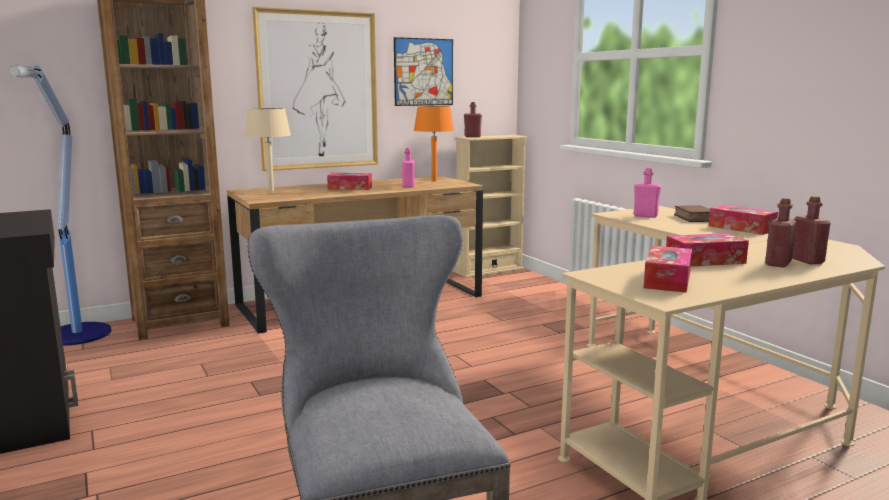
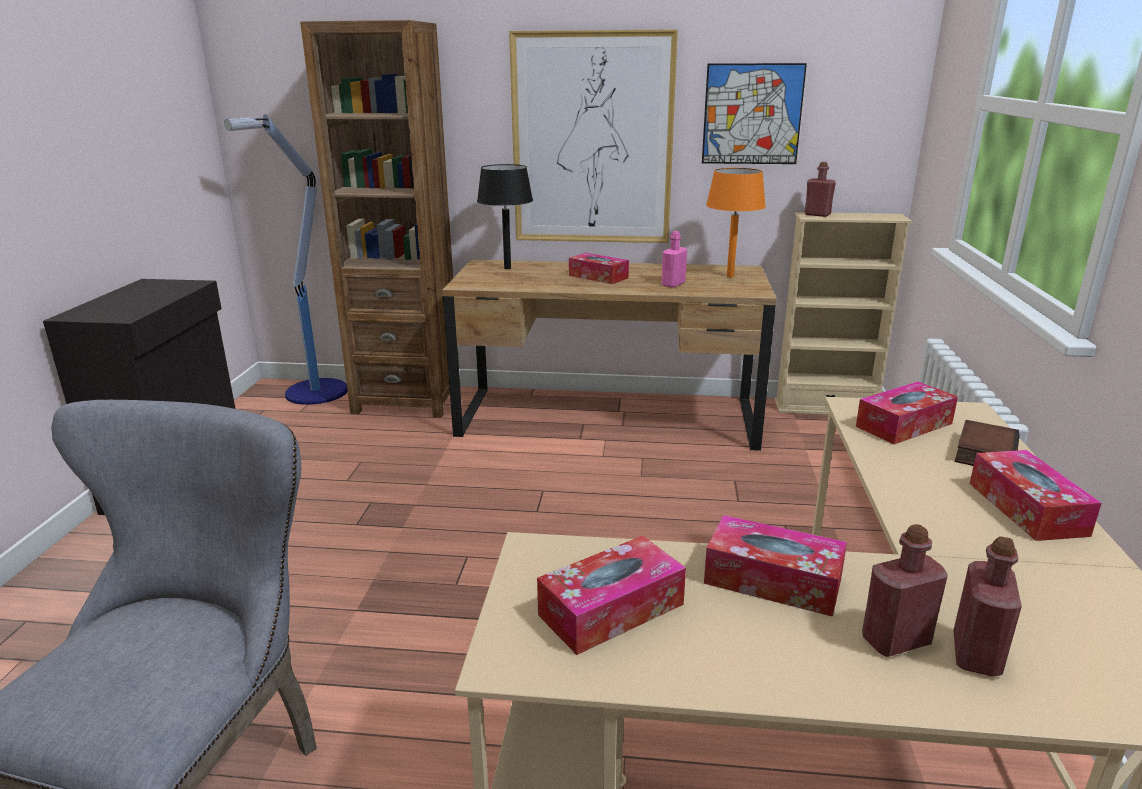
camera: 35 degrees right, 10 degrees up
(271, 191) = (507, 268): beige table lamp -> black table lamp
(645, 216) = (904, 425): pink bottle -> tissue box

